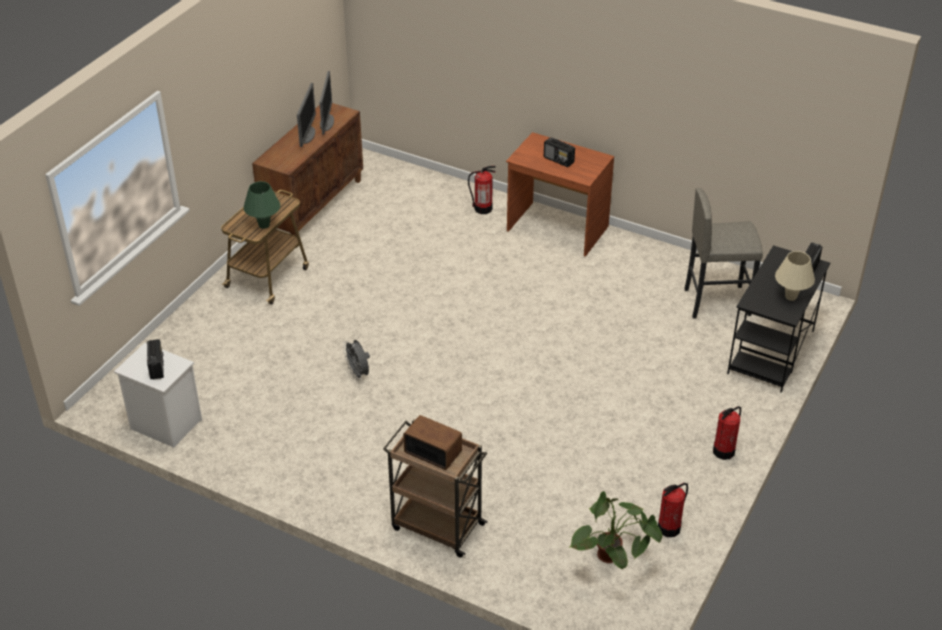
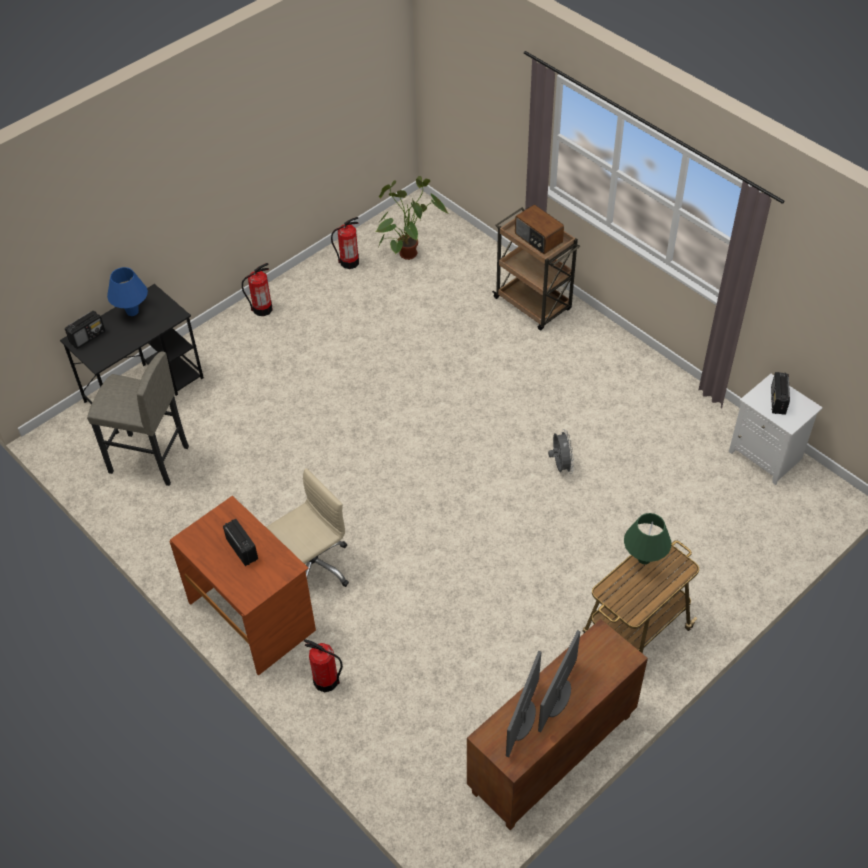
camera: 160 degrees left, 10 degrees up
(532, 263) = (312, 567): none -> beige office chair
(791, 297) = (132, 312): beige table lamp -> blue table lamp

